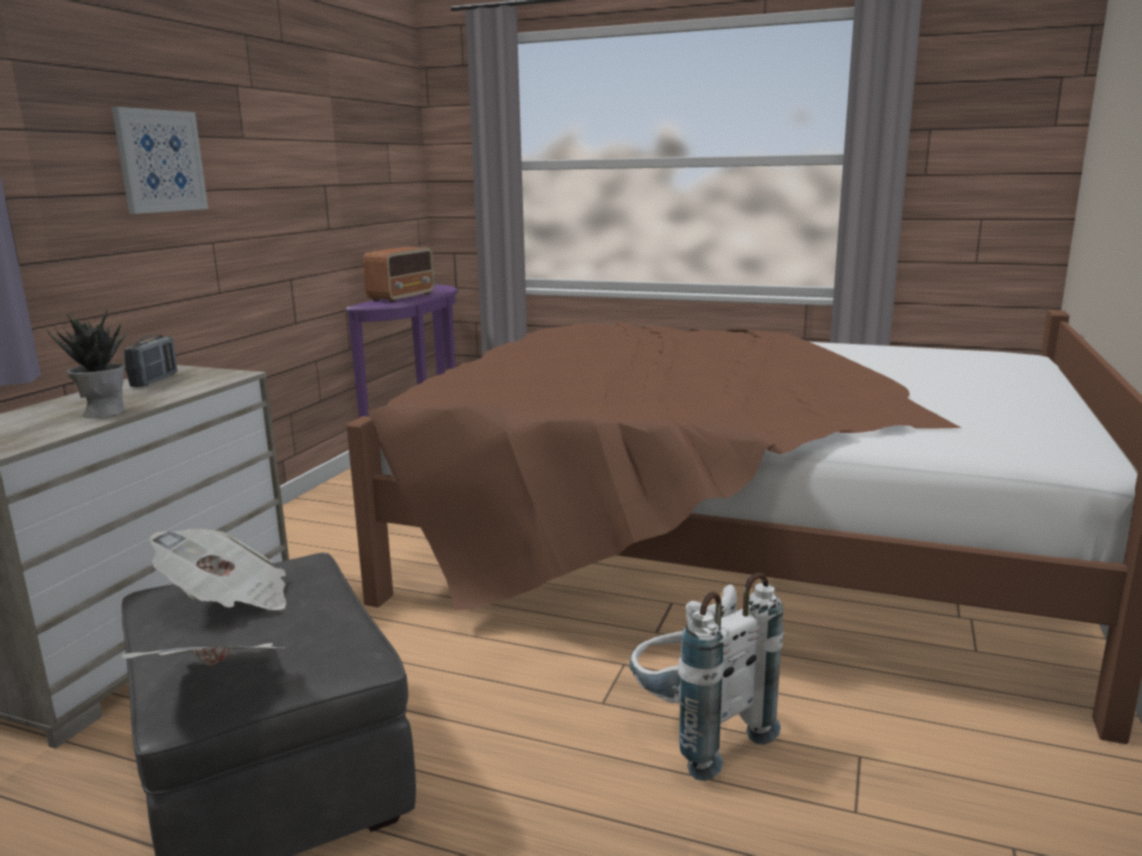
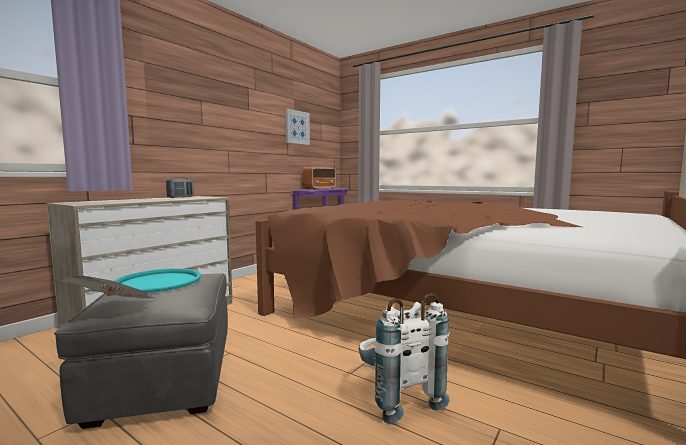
camera: 15 degrees right, 10 degrees down
(104, 412) = (143, 200): potted plant -> none
(160, 161) = (206, 112): picture -> picture (297, 127)
(229, 600) = (158, 282): newspaper -> turquoise tray

